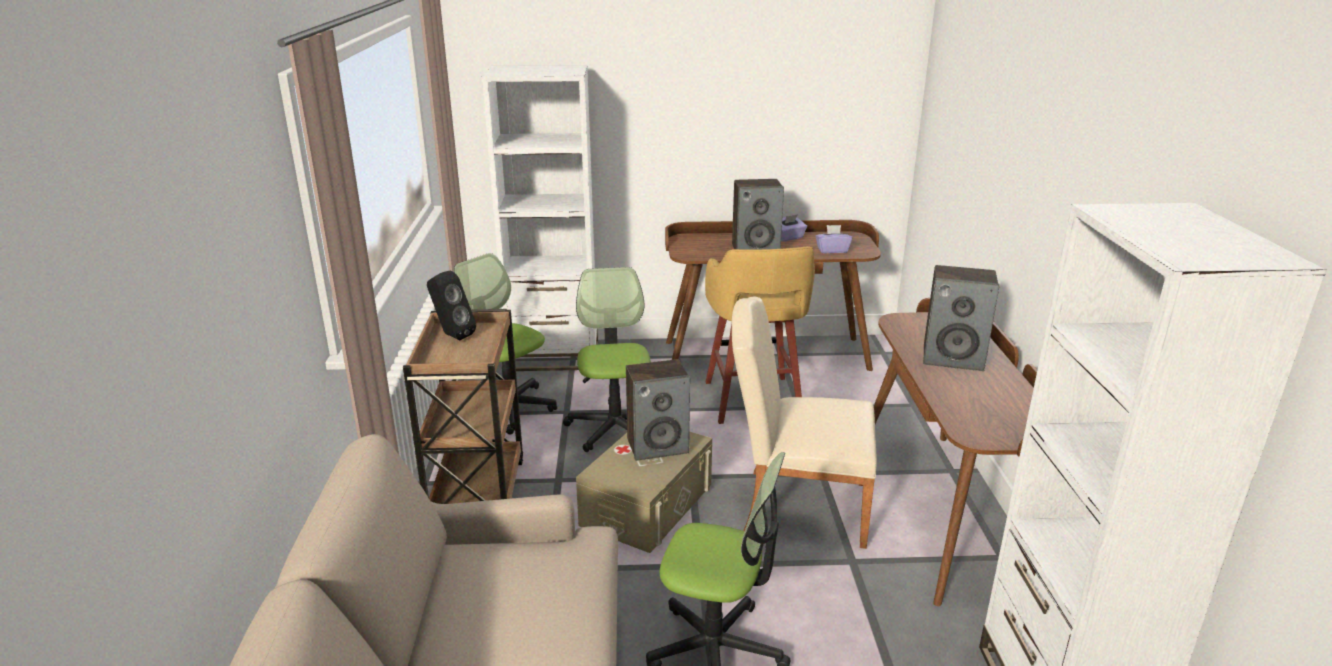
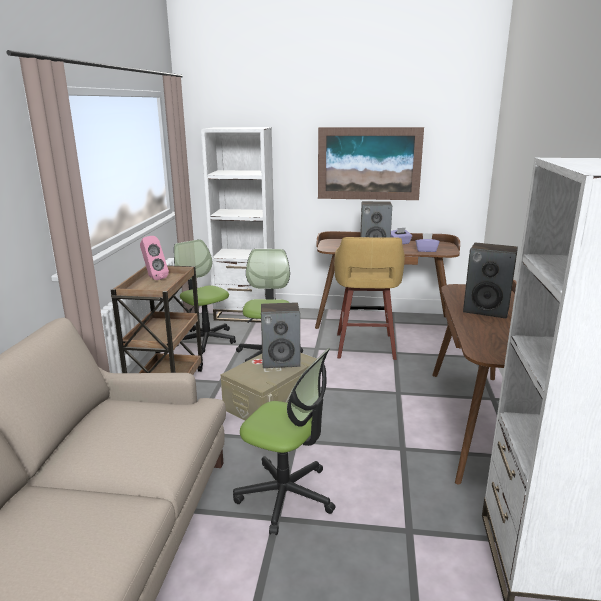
camera: 10 degrees right, 5 degrees down
(452, 335) = (154, 278): black speaker -> pink speaker
(739, 119) = (369, 164): none -> picture
(795, 505) = (373, 410): beige chair -> none

